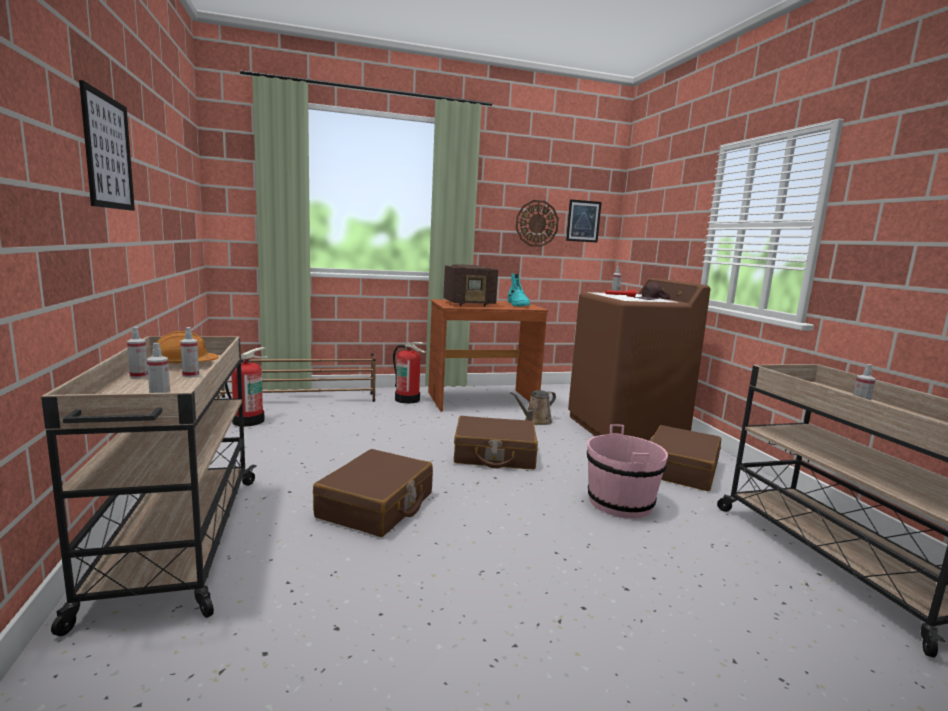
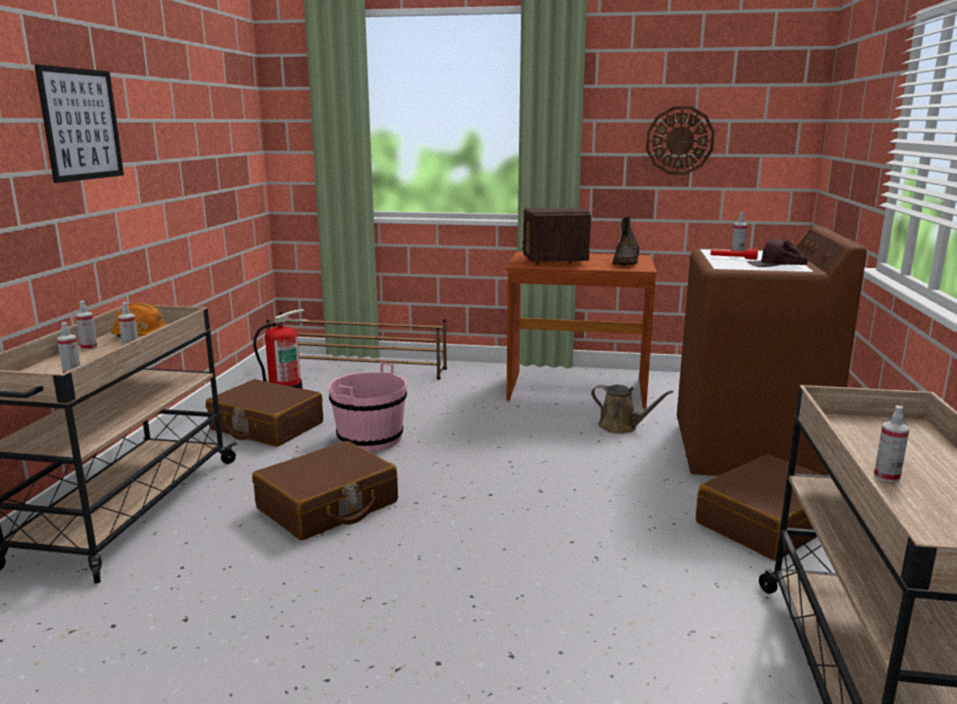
camera: 25 degrees right, 5 degrees up
(407, 399) = (481, 380): fire extinguisher -> none
(470, 304) = (554, 261): radio -> radio turned 75 degrees clockwise
(494, 455) = (518, 466): brown suitcase -> brown suitcase (266, 426)
(518, 305) = (626, 262): turquoise boot -> brown boot
(535, 421) = (621, 427): brown watering can -> brown watering can turned 135 degrees counterclockwise
(583, 221) = (757, 132): picture -> none
(620, 502) = (621, 552): pink bucket -> pink bucket (370, 438)

